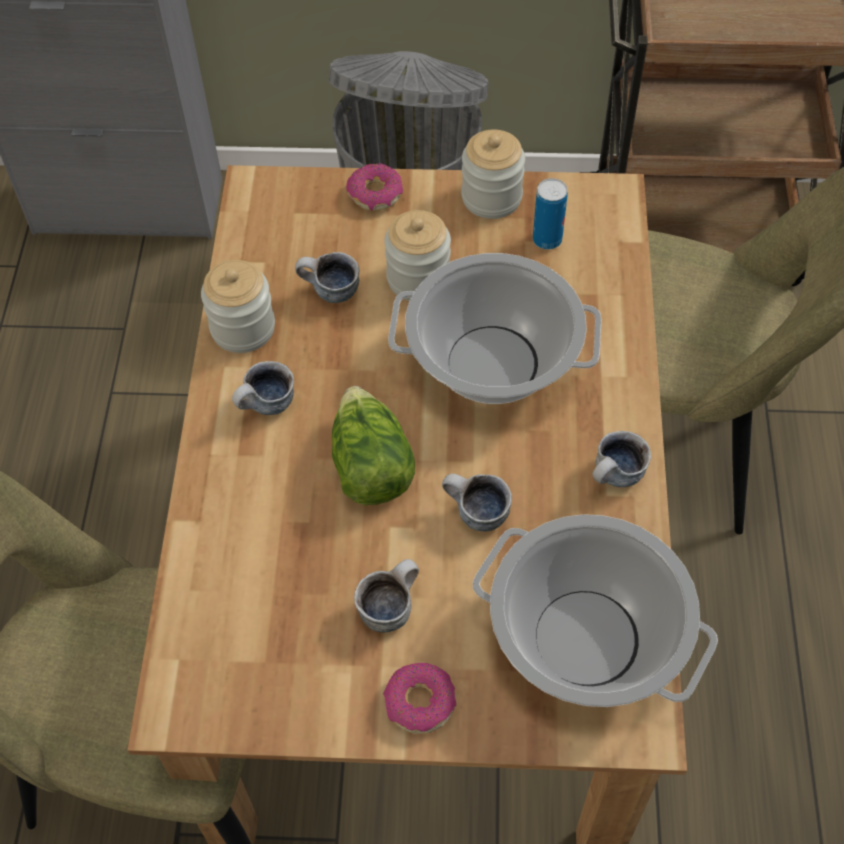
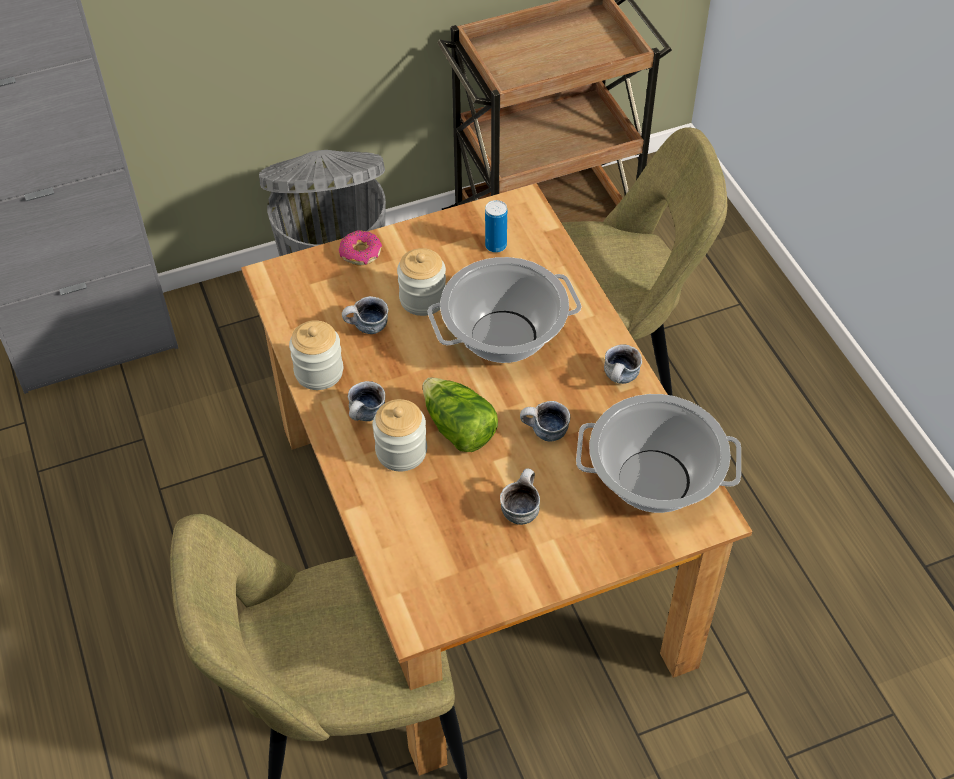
camera: 25 degrees left, 5 degrees down
(419, 702) = (571, 556): donut -> none
(491, 197) = (443, 230): jar -> jar (401, 451)

